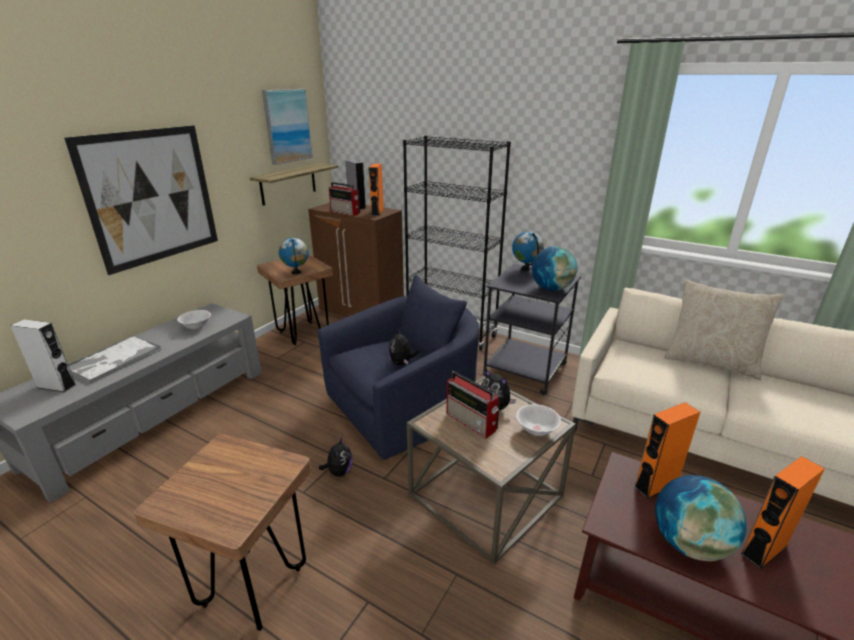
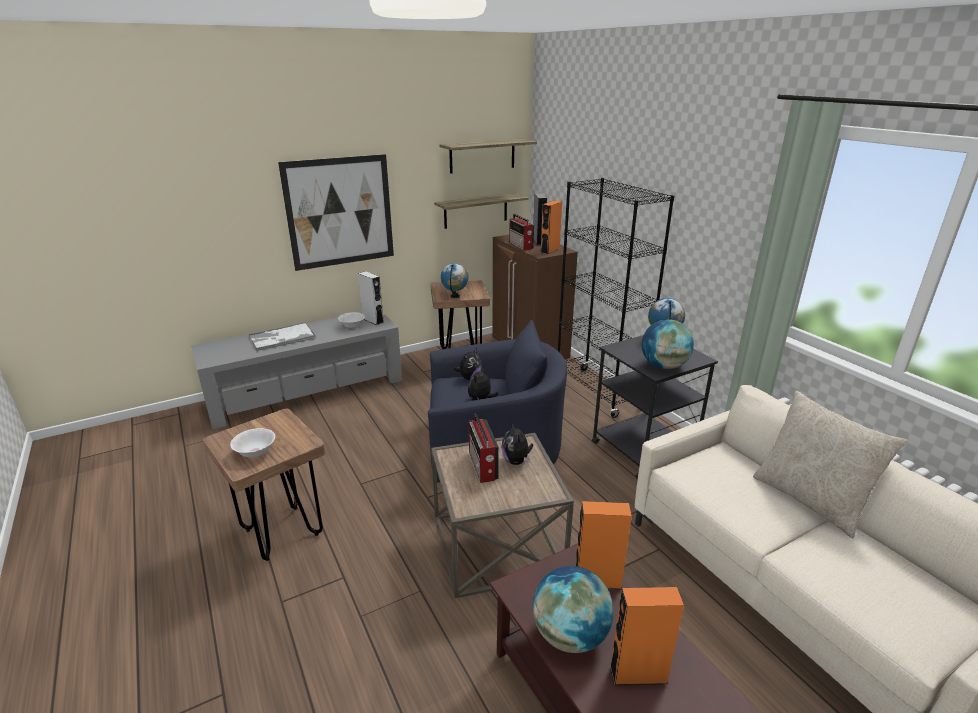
camera: 30 degrees right, 0 degrees up
(56, 386) = (237, 347): grey speaker -> grey speaker (373, 320)
(287, 126) = (482, 156): picture -> shelf
(339, 472) = (397, 479): plush toy -> plush toy (469, 378)
(536, 430) = (530, 492): white bowl -> white bowl (255, 452)

